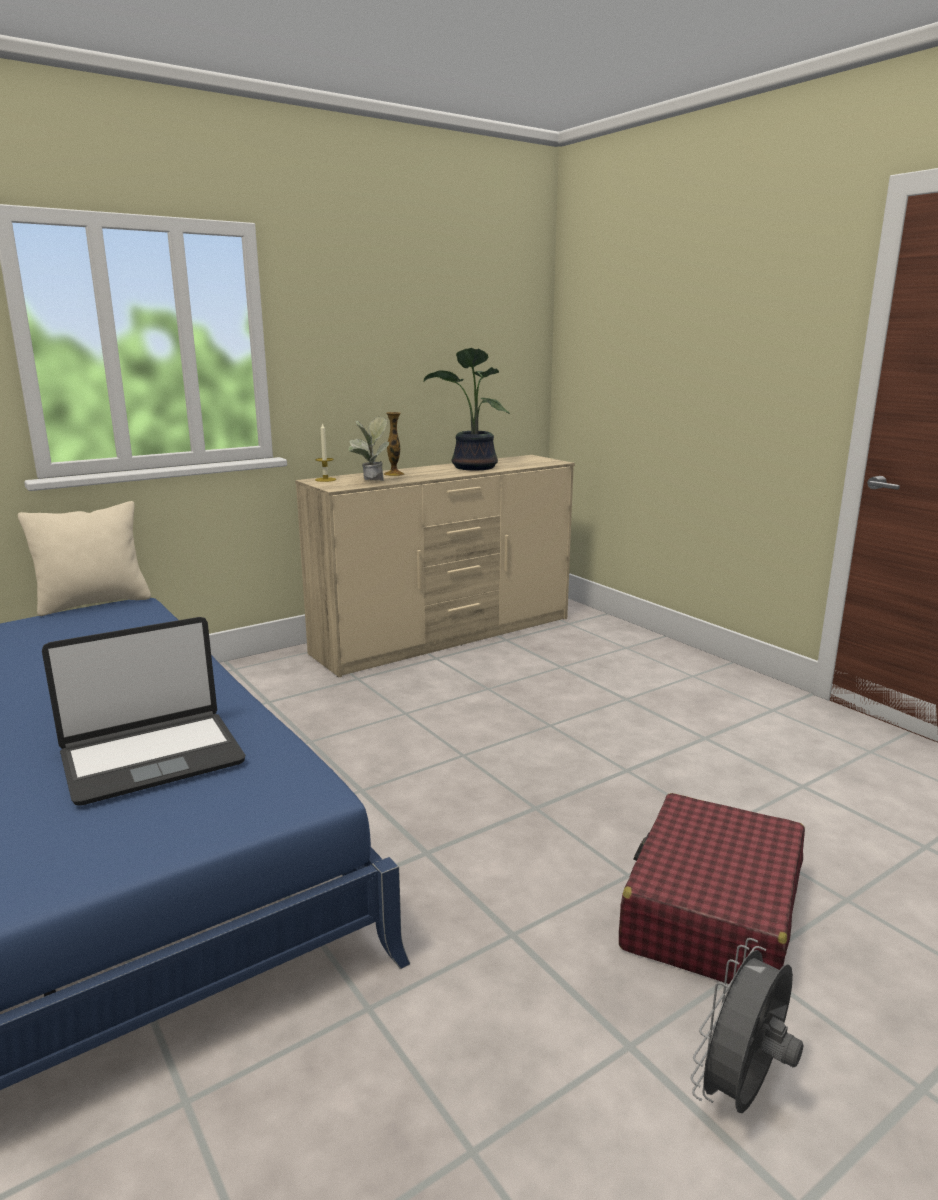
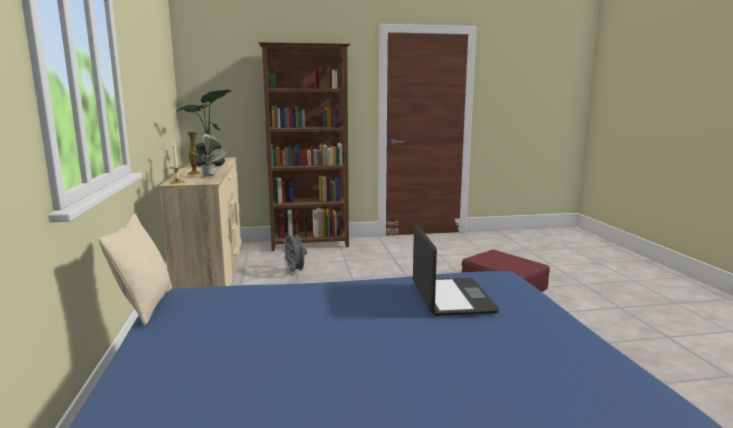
camera: 65 degrees left, 5 degrees down
(662, 653) = (310, 244): none -> brown bookcase
(741, 1092) = (582, 303): grey fan -> grey fan (295, 272)

